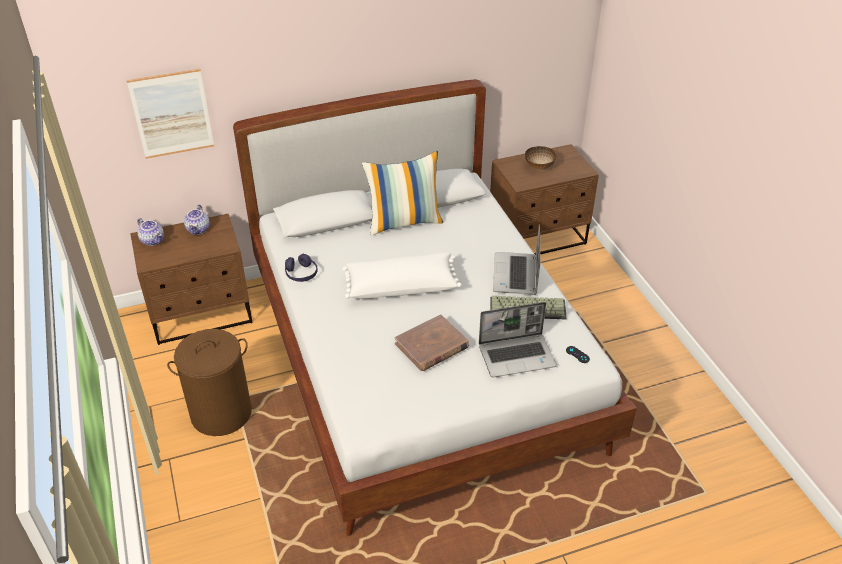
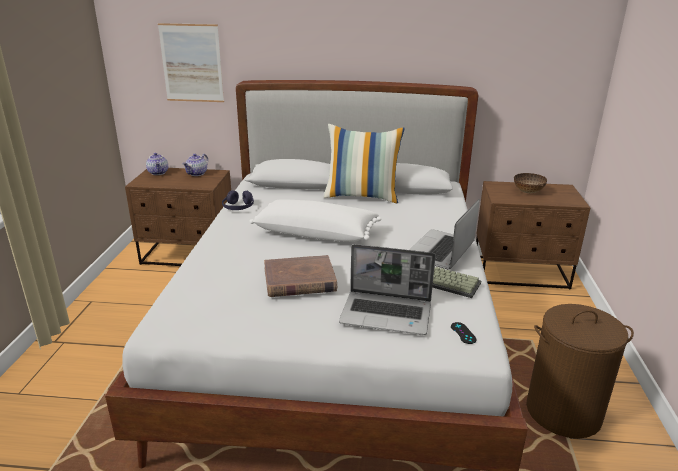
camera: 25 degrees right, 15 degrees down
(221, 413) = (136, 322): brown laundry basket -> brown laundry basket (564, 412)

